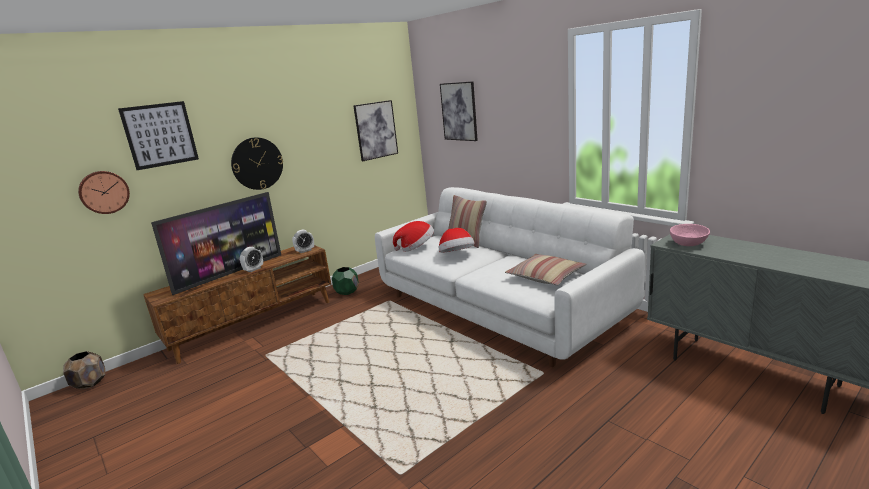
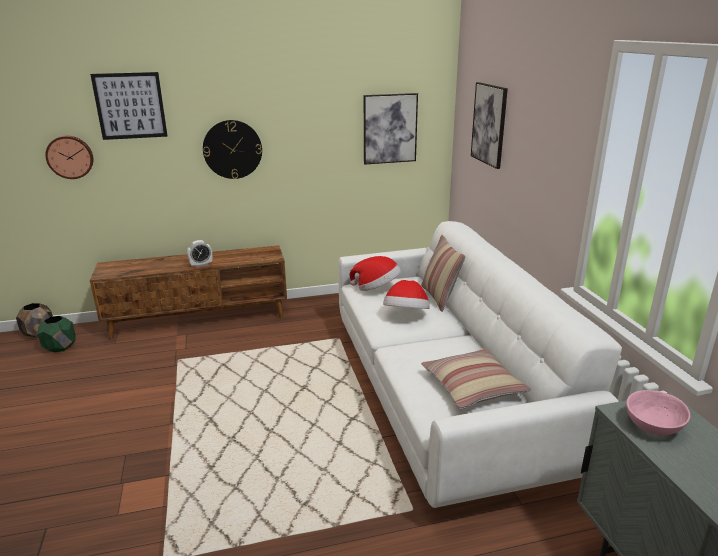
camera: 25 degrees right, 5 degrees up
(230, 273) = (179, 262): television -> none
(305, 251) = (265, 256): alarm clock -> none
(347, 292) = (309, 311): green planter -> green planter (61, 347)

